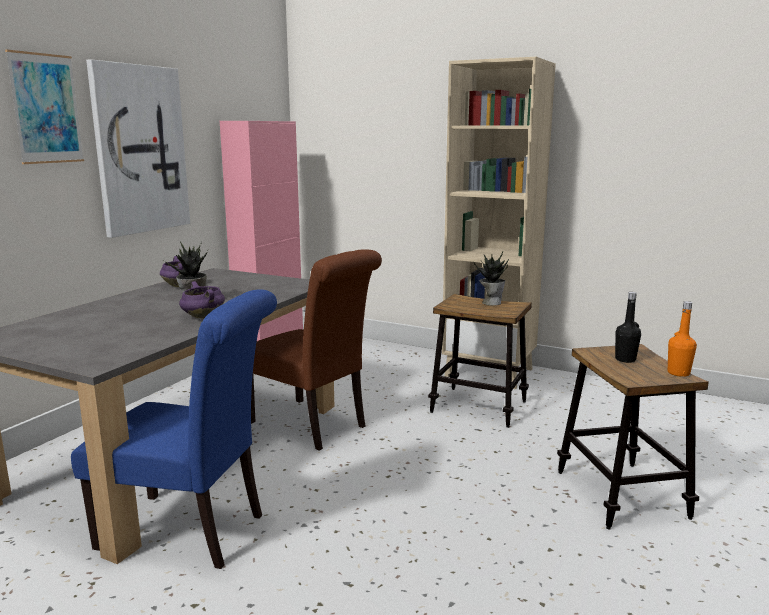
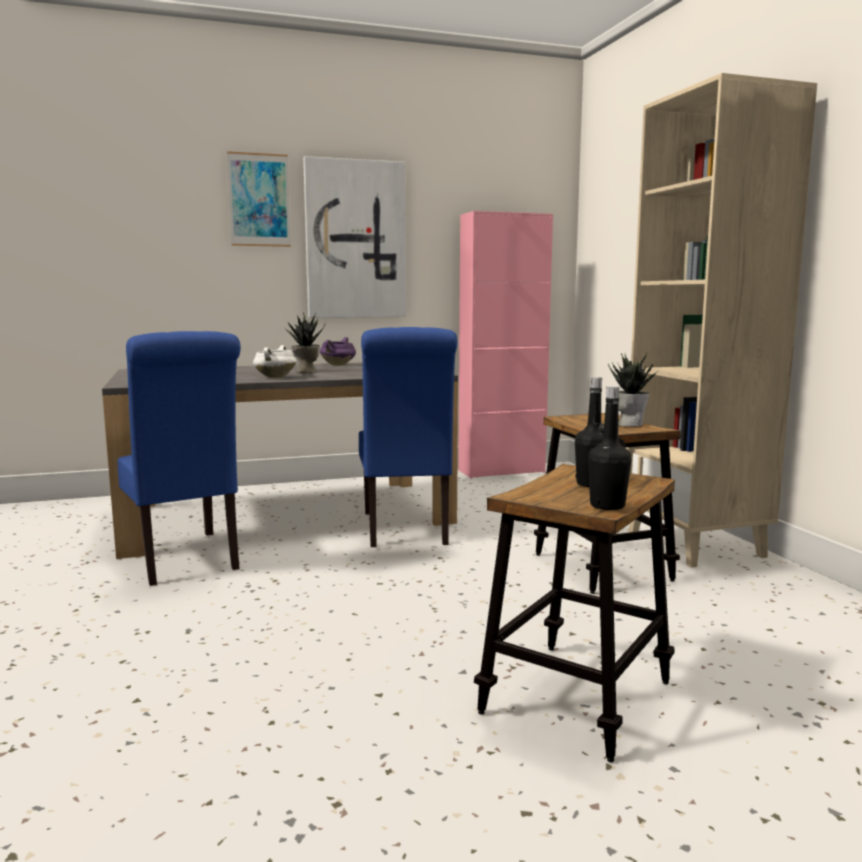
camera: 45 degrees right, 5 degrees down
(202, 317) = (275, 377): purple cooking pot -> white cooking pot
(312, 426) = (406, 530): brown chair -> blue chair
(678, 373) = (607, 506): orange bottle -> black bottle

